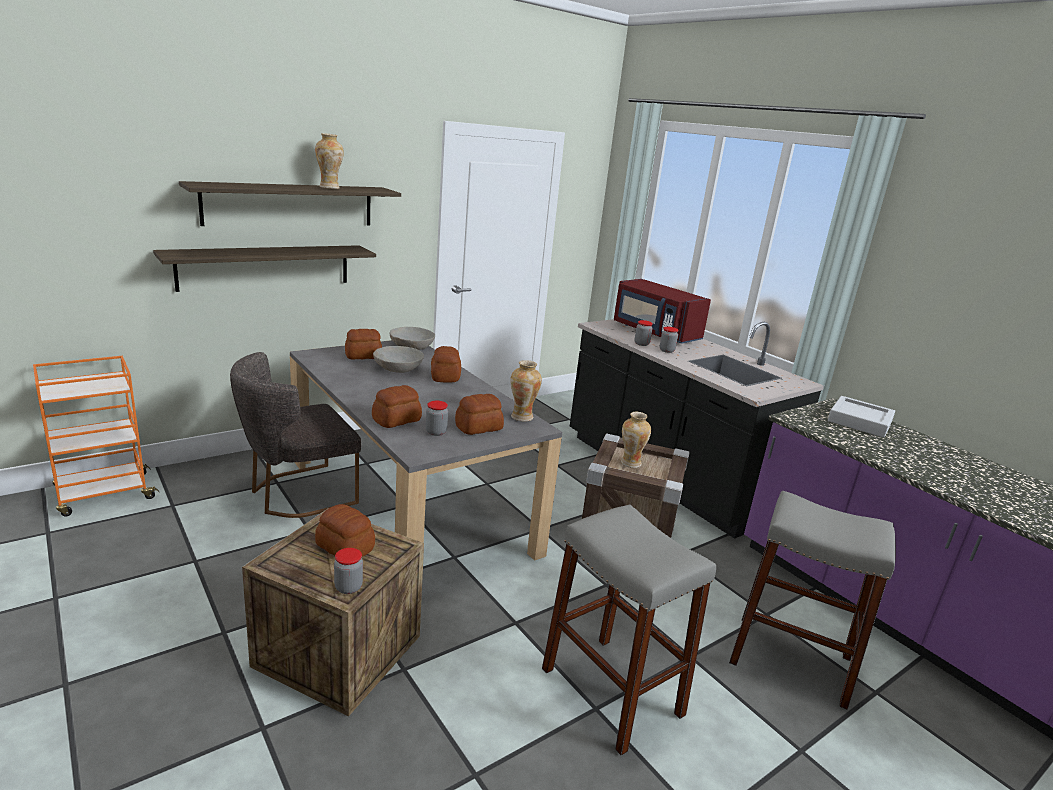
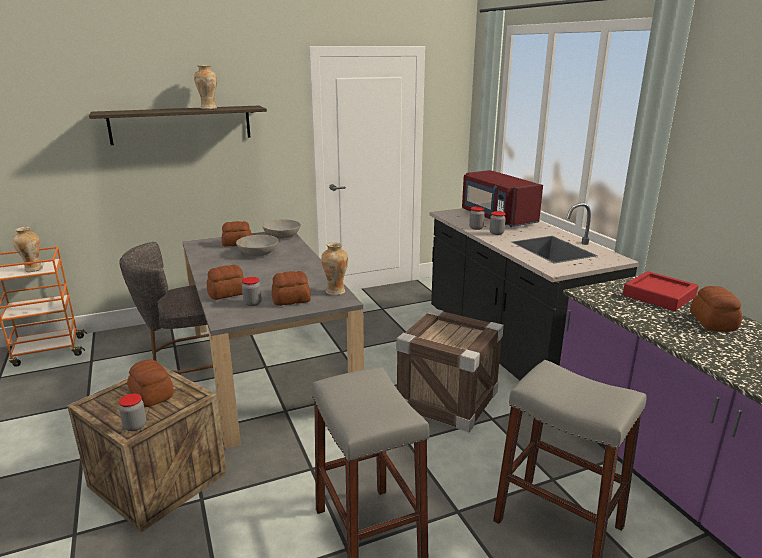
camera: 15 degrees right, 0 degrees up
(265, 267) = (165, 175): shelf -> none
(445, 376) = (292, 259): bread -> bread (712, 322)
(630, 463) = (442, 334): vase -> vase (33, 269)
(859, 421) = (659, 296): grey tray -> red tray

